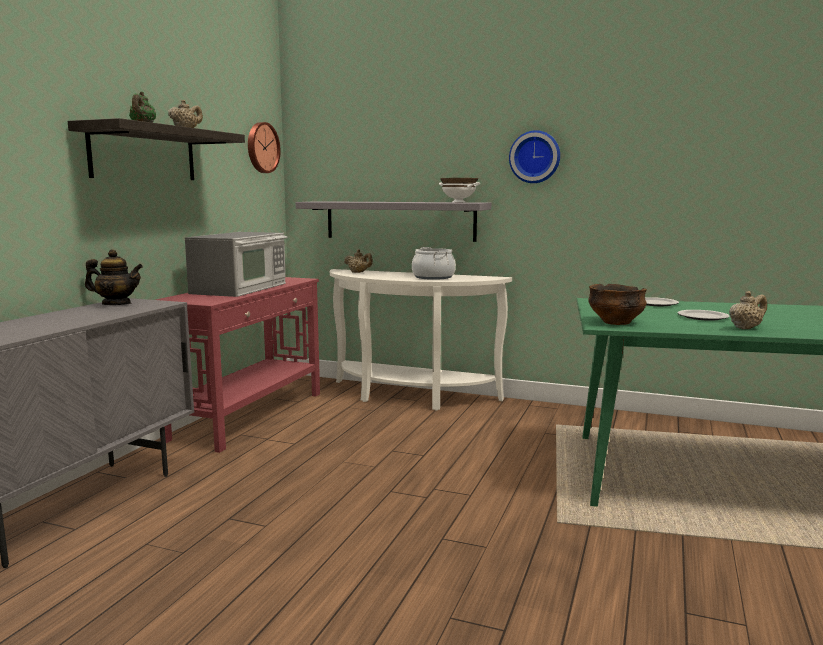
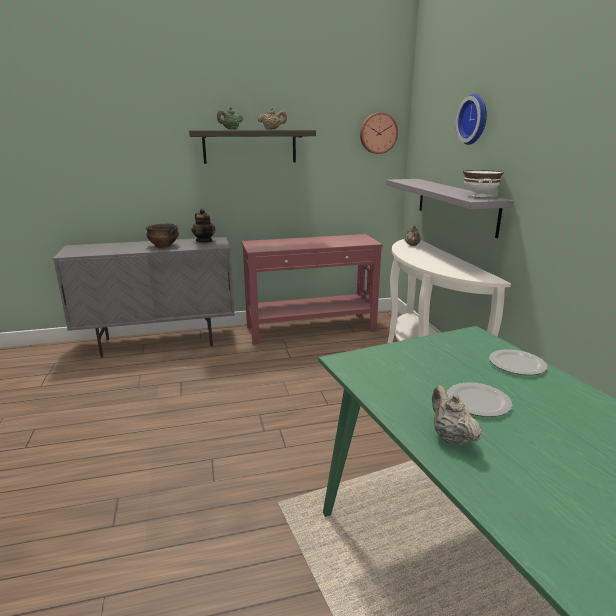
camera: 55 degrees right, 10 degrees up
(241, 288) = (309, 242): microwave -> none
(433, 277) = (442, 264): cooking pot -> none
(535, 157) = (554, 154): wall clock -> wall clock (475, 119)
(616, 322) = (370, 364): bowl -> bowl (163, 246)
(745, 328) = (450, 437): beige teapot -> beige teapot turned 135 degrees counterclockwise

